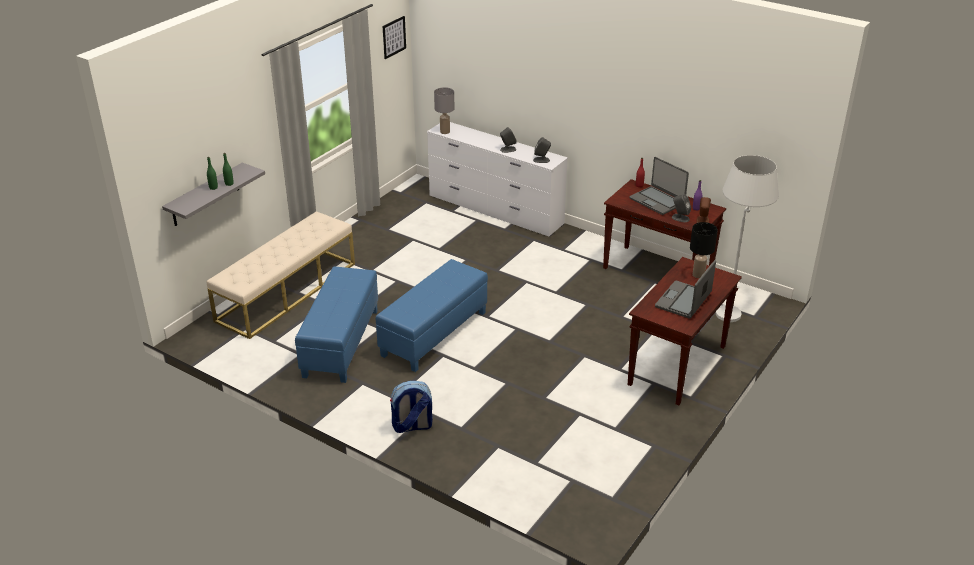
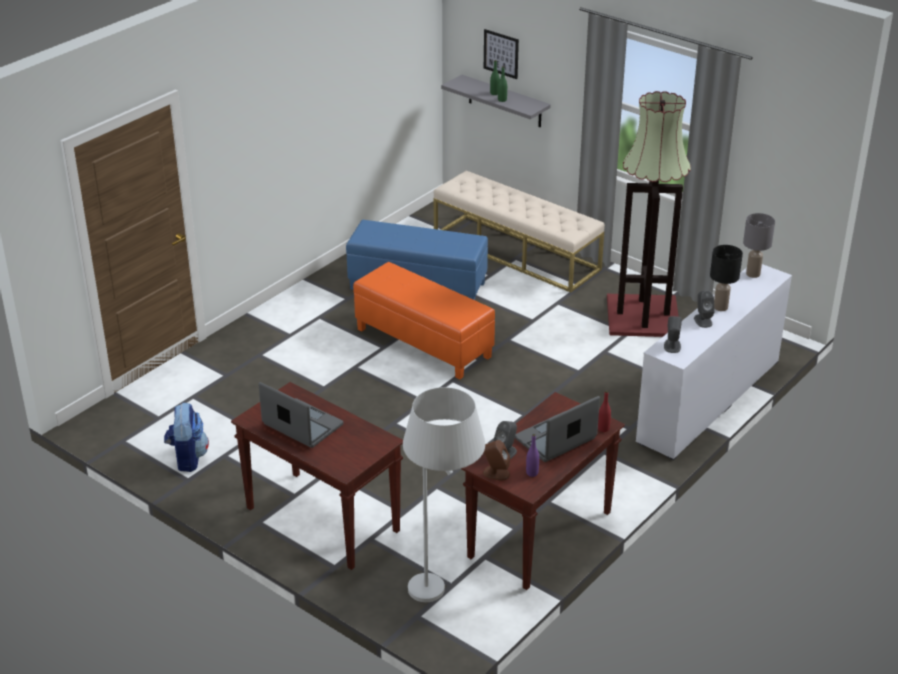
camera: 95 degrees right, 0 degrees up
(391, 232) = (644, 317): none -> floor lamp
(394, 37) = (804, 132): picture -> picture (501, 53)
(412, 426) = (271, 326): backpack -> backpack (187, 458)
(434, 333) = (424, 343): blue ottoman -> orange ottoman
(698, 274) = (357, 446): black table lamp -> black table lamp (721, 307)

